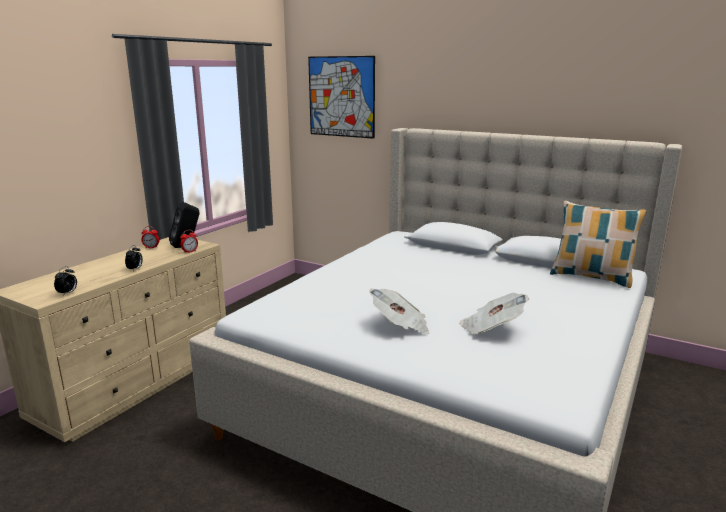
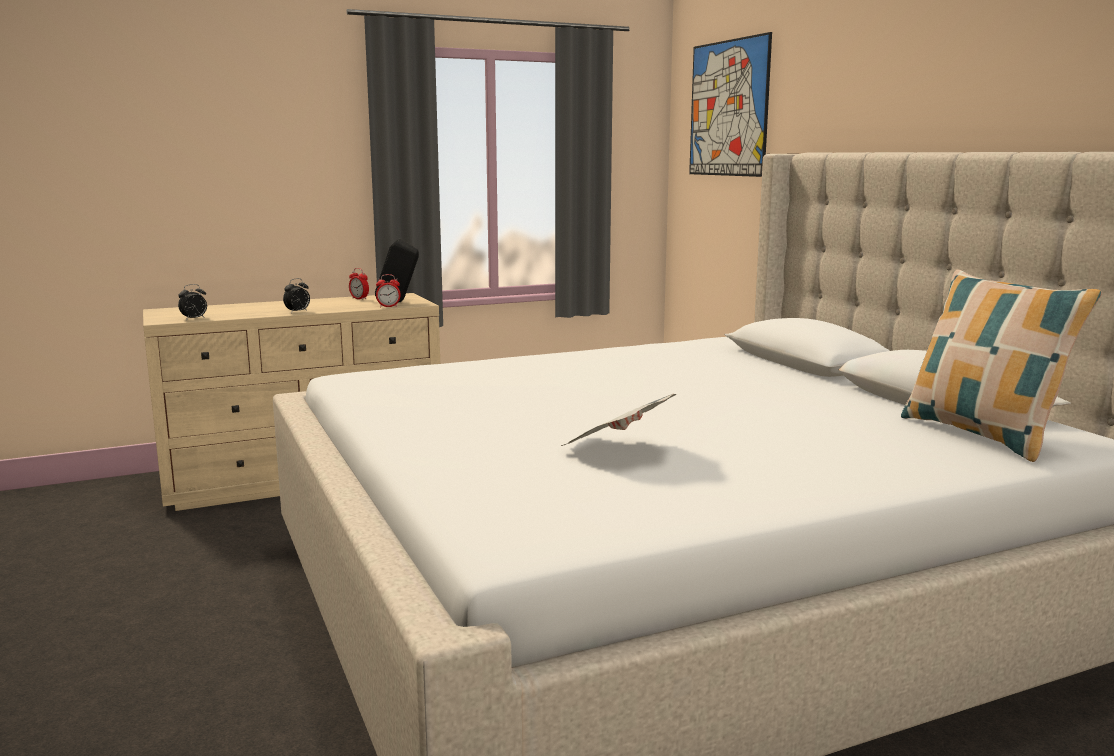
camera: 35 degrees right, 5 degrees down
(400, 326) = (493, 420): newspaper -> none

